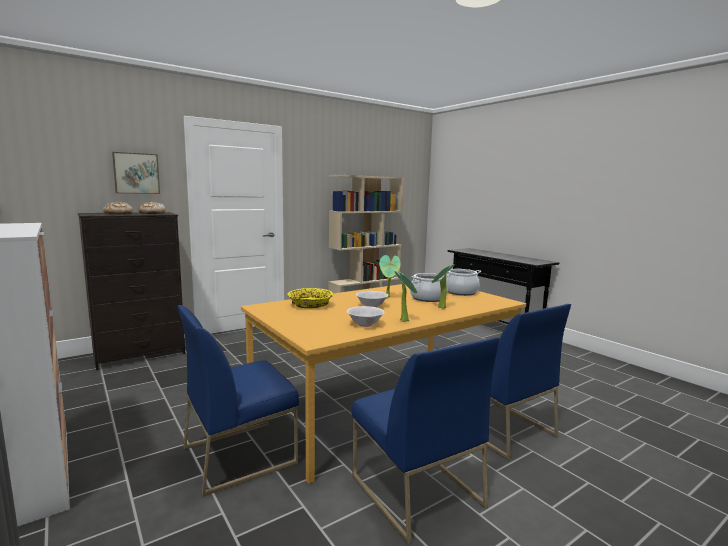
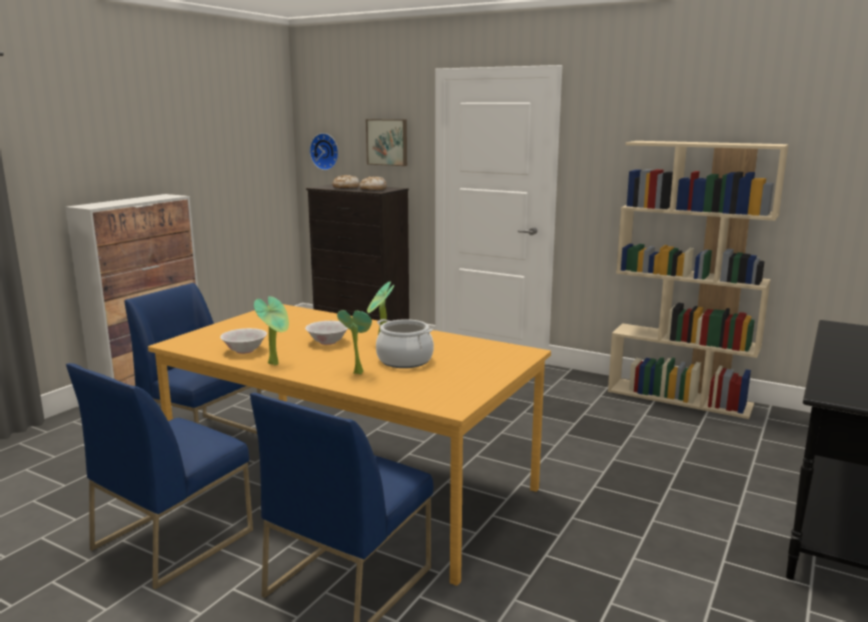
camera: 65 degrees right, 5 degrees up
(52, 182) = (325, 151): none -> wall clock
(310, 305) = (302, 321): yellow bowl -> none
(460, 292) = (475, 373): cooking pot -> none

